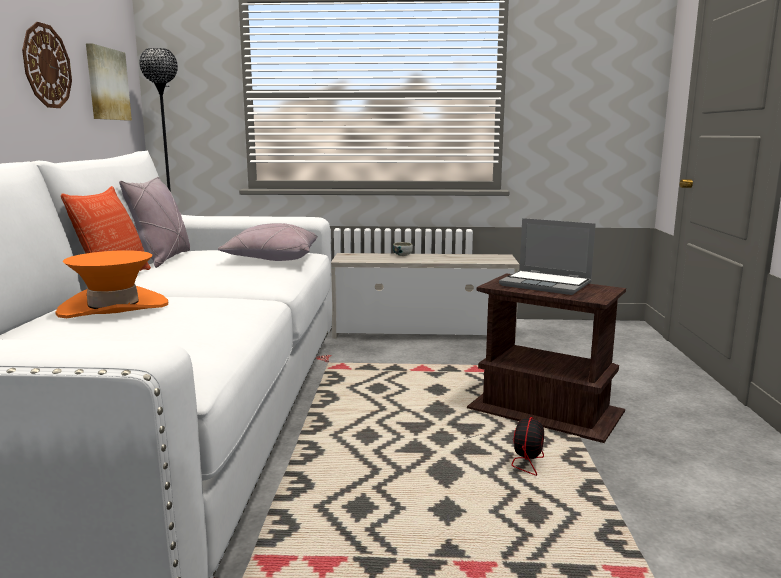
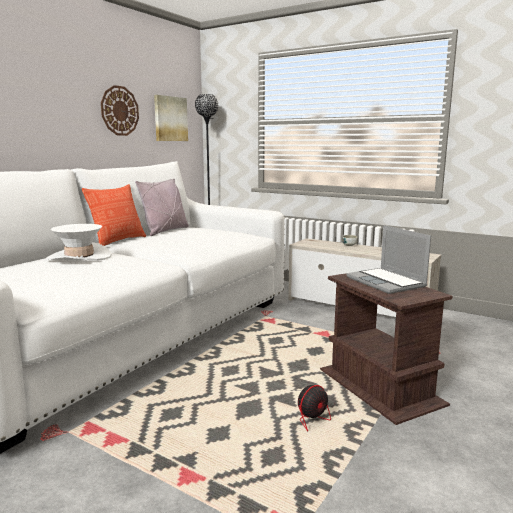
camera: 30 degrees right, 0 degrees up
(114, 308) = (79, 257): orange hat -> white hat
(272, 259) = (221, 238): purple pillow -> none

